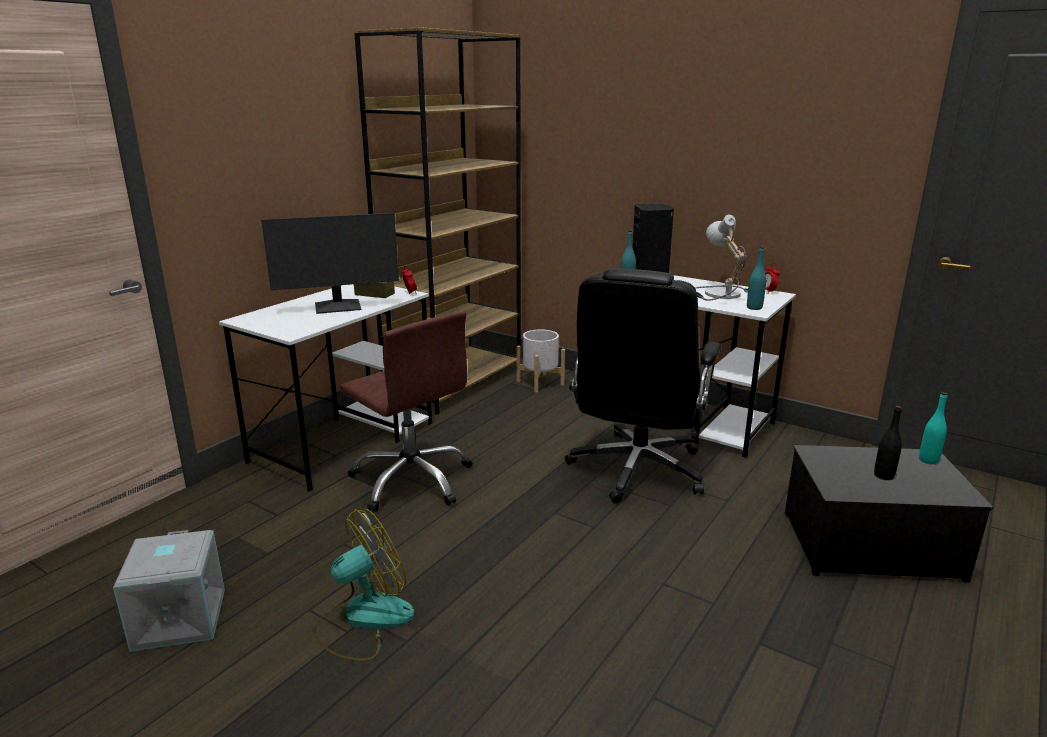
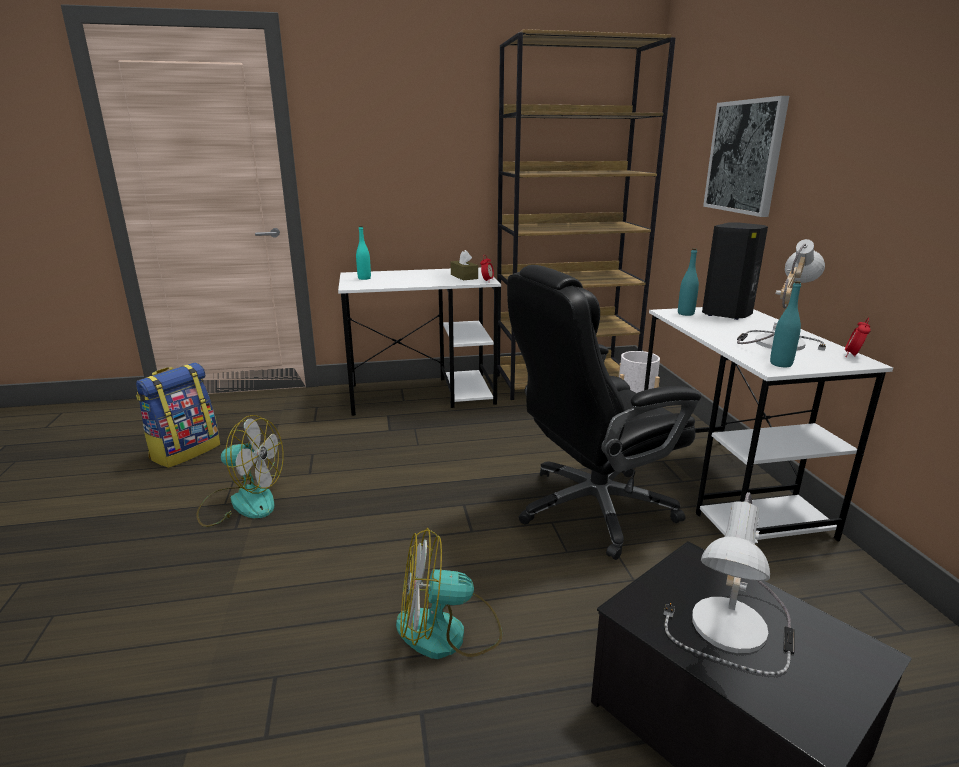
camera: 45 degrees right, 0 degrees up
(178, 619) = (185, 451): grey storage box -> backpack
(338, 307) = (420, 279): monitor -> none
(412, 480) = (416, 435): brown office chair -> none
(612, 147) = (745, 157): none -> picture
(695, 594) = (448, 632): none -> fan
(884, 475) = (736, 631): black bottle -> table lamp
(928, 460) = (857, 657): turquoise bottle -> turquoise bottle (364, 278)

